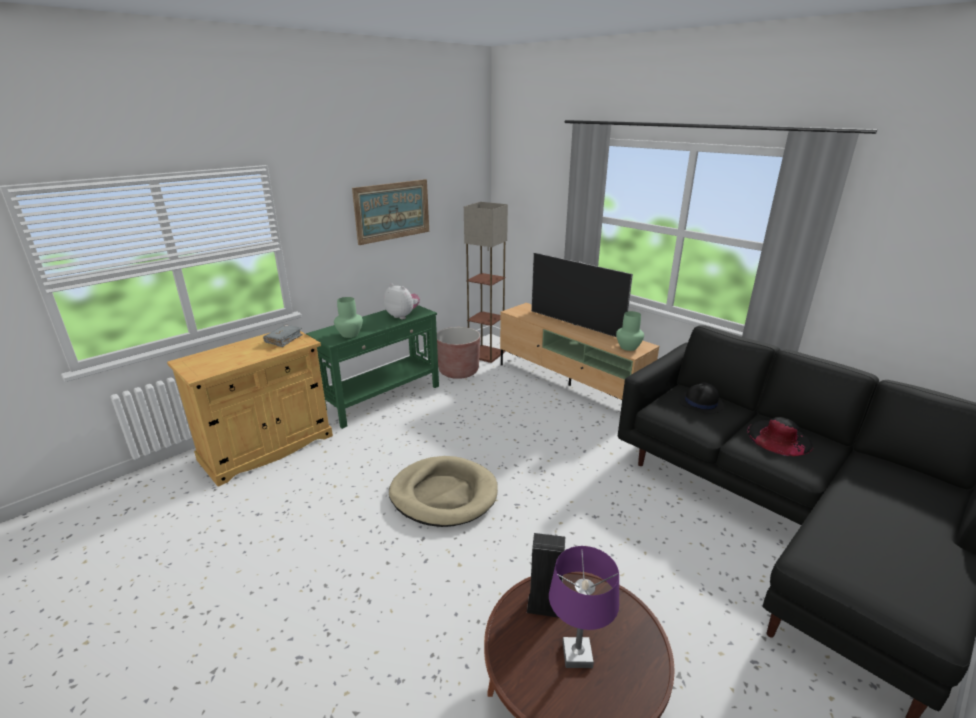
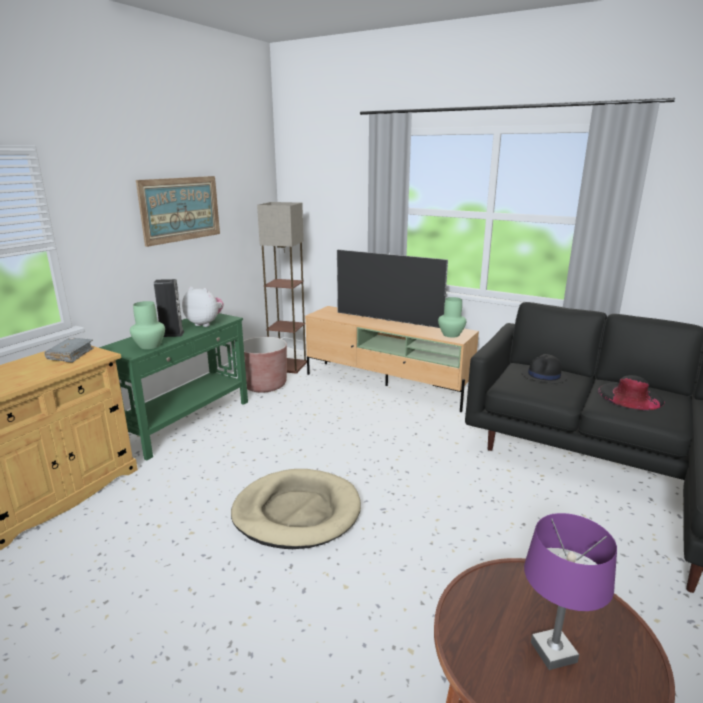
camera: 15 degrees left, 5 degrees down
(544, 605) = (489, 604): speaker -> speaker (172, 334)

